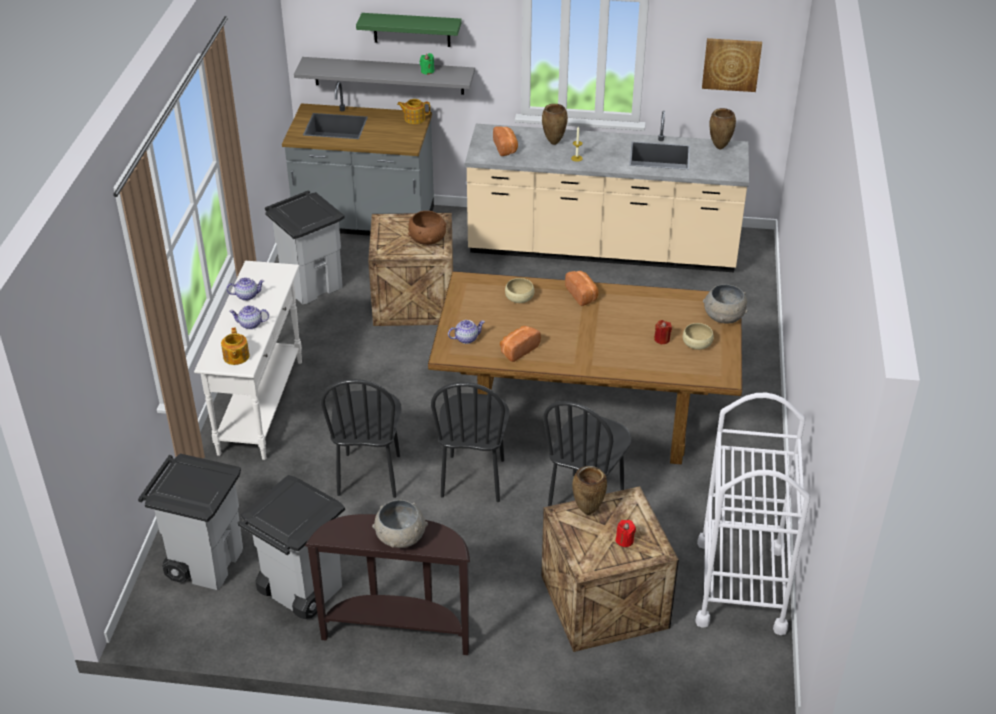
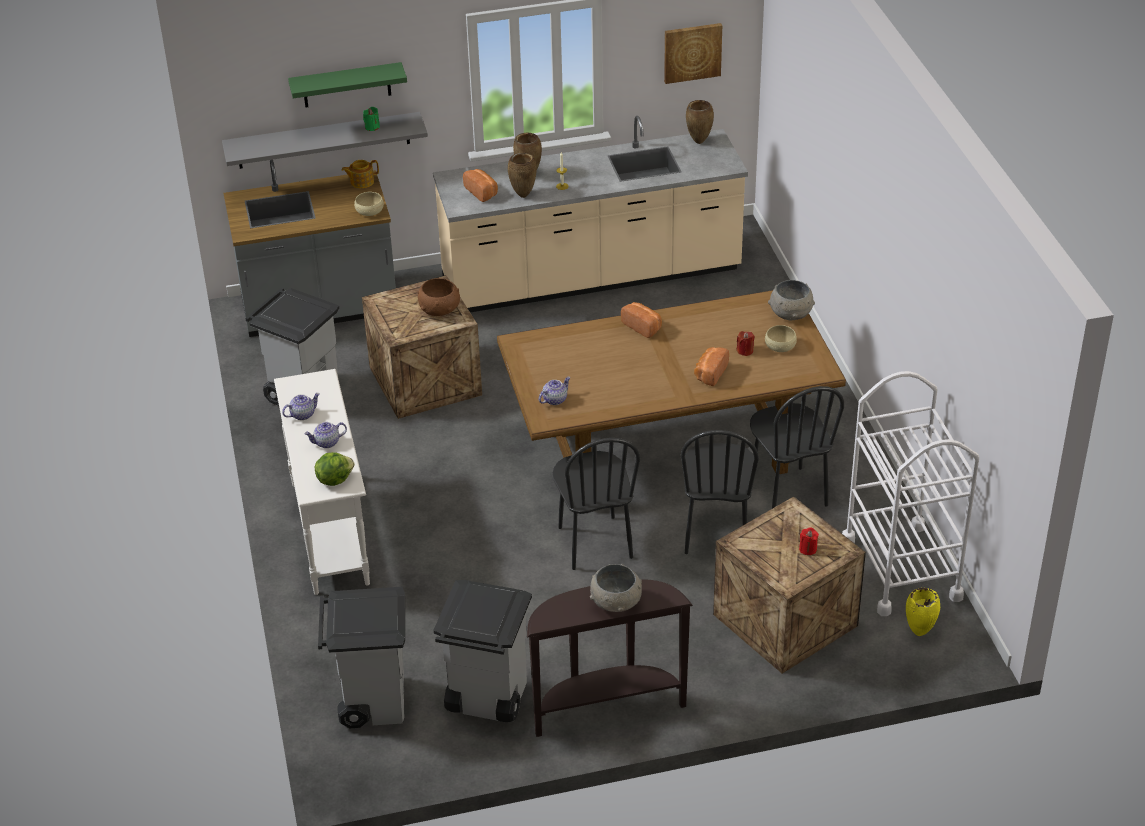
camera: 20 degrees left, 0 degrees up
(236, 357) = (334, 479): teapot -> lettuce
(369, 475) = (488, 569): black chair -> black chair (787, 493)
(518, 350) = (612, 397): bread -> bread (710, 373)
(519, 297) = (582, 345): beige bowl -> beige bowl (369, 211)
(588, 511) = (759, 532): brown vase -> brown vase (523, 195)
(725, 654) = (919, 633): none -> yellow vase

